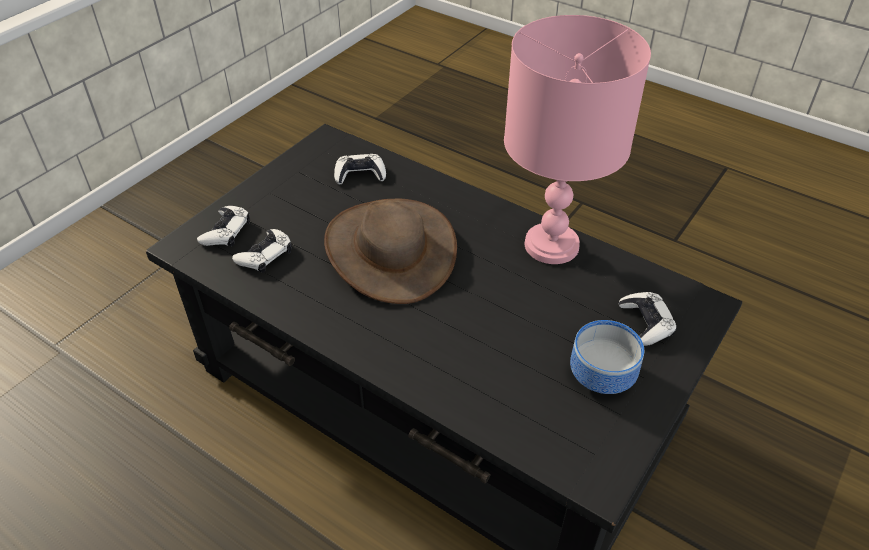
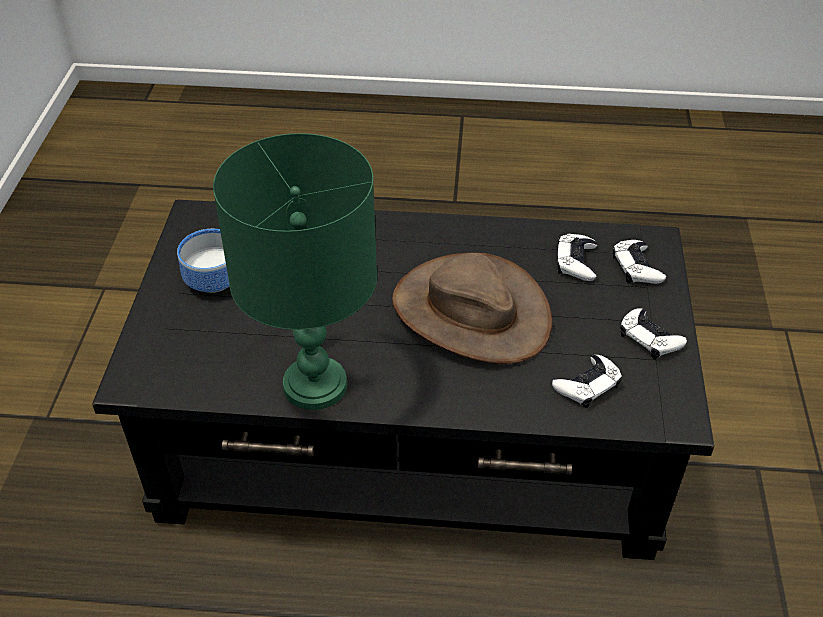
camera: 150 degrees right, 0 degrees up
(552, 246) = (313, 384): pink table lamp -> green table lamp
(646, 322) = (187, 339): white game controller -> white game controller (649, 338)

